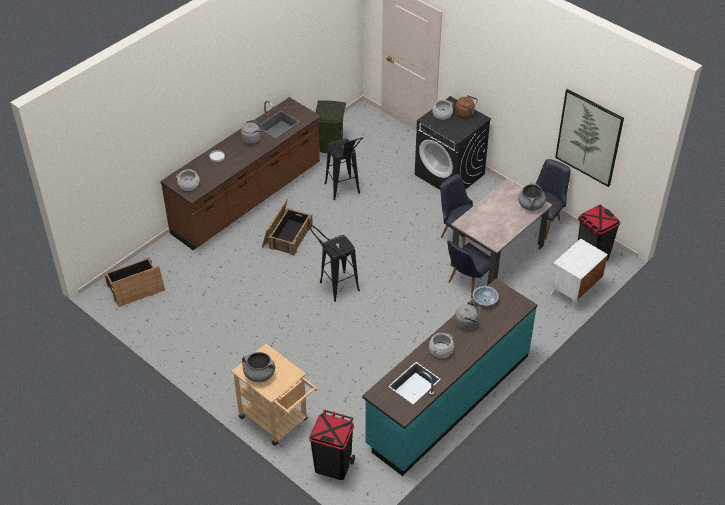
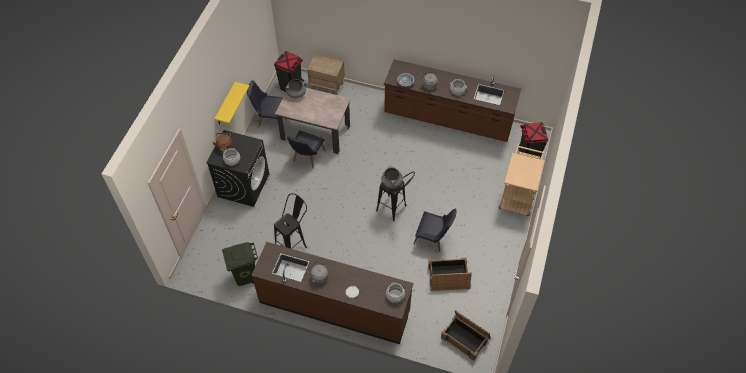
camera: 115 degrees left, 10 degrees up
(259, 375) = (530, 174): grey cooking pot -> grey cooking pot (391, 182)
(287, 235) = (359, 262): crate -> crate (448, 277)
(448, 400) = (448, 120): turquoise counter -> brown counter
(467, 283) = (348, 140): black chair -> black chair (433, 239)
(513, 110) = (225, 104): none -> yellow shelf
(574, 292) = (327, 87): white nightstand -> brown nightstand
(589, 137) = (251, 47): picture -> none

